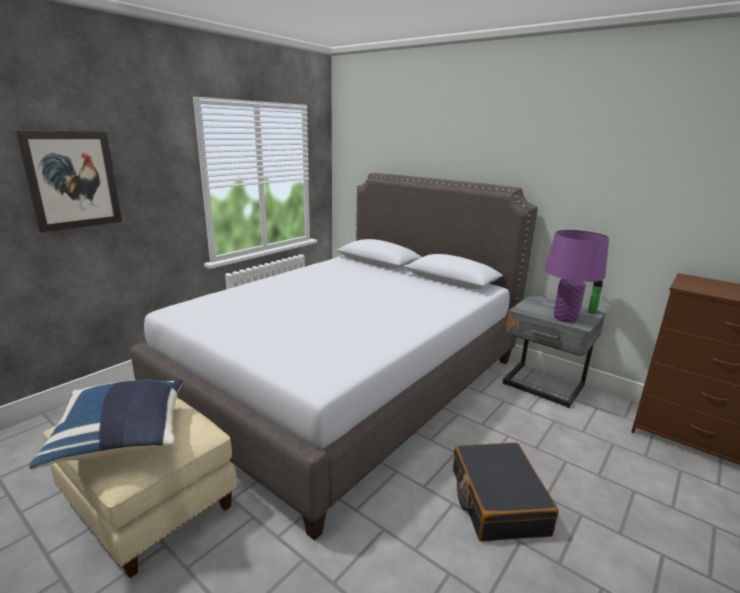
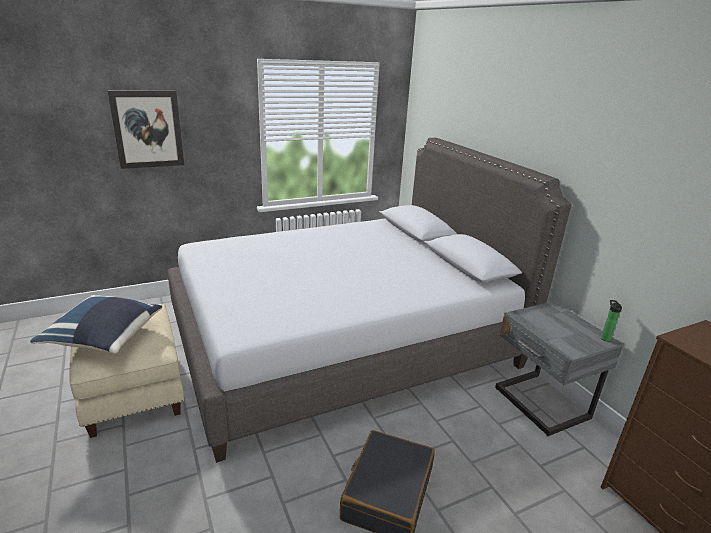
camera: 25 degrees right, 5 degrees up
(565, 318) = (561, 338): purple table lamp -> none

